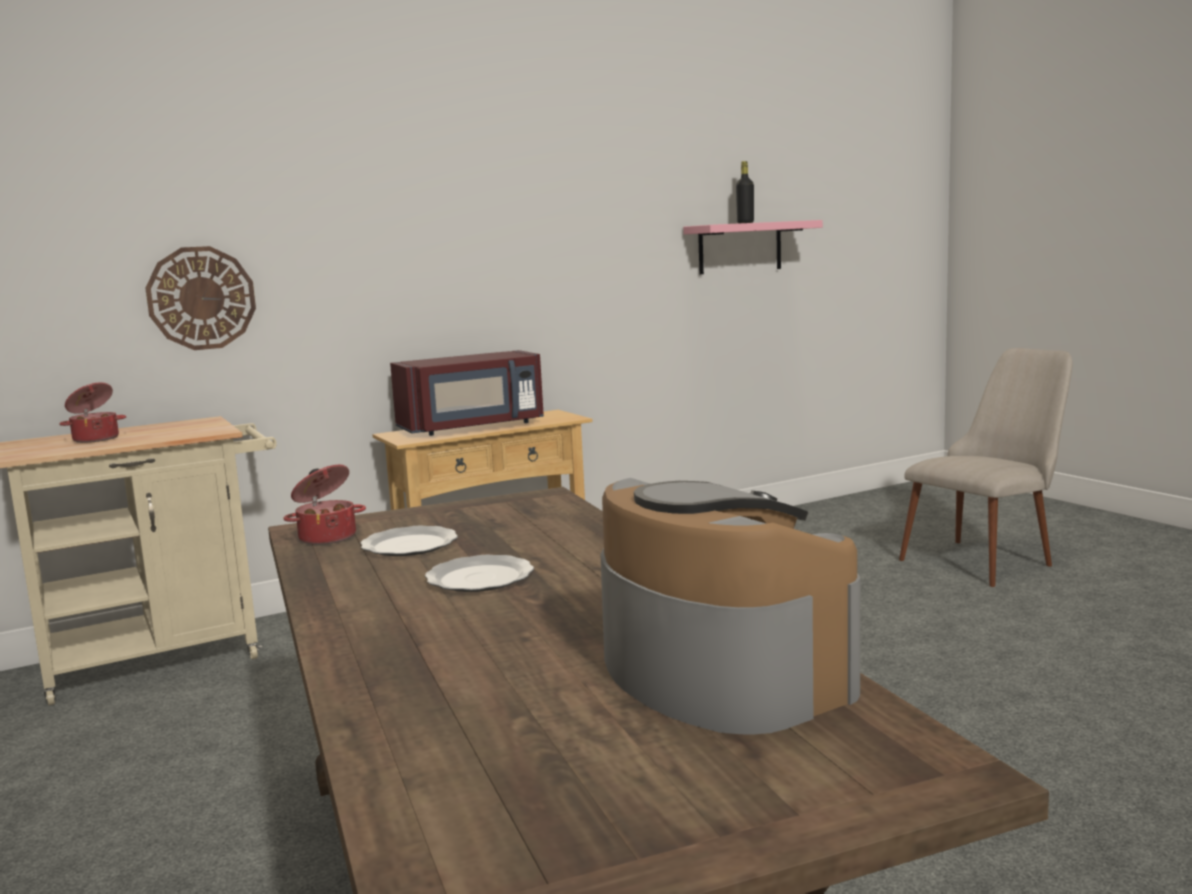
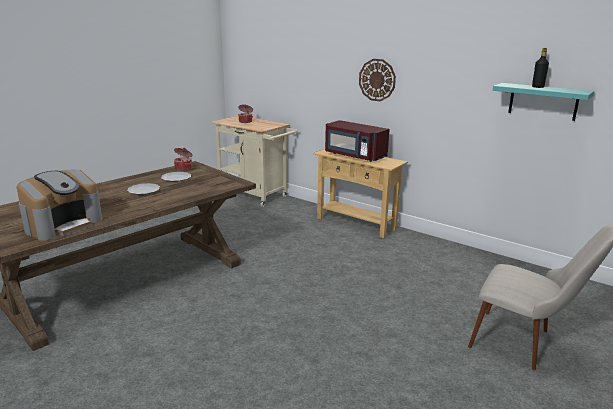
camera: 65 degrees right, 10 degrees up
(201, 298) = (289, 81): wall clock -> wall clock (377, 80)
(740, 247) = (543, 101): pink shelf -> turquoise shelf

